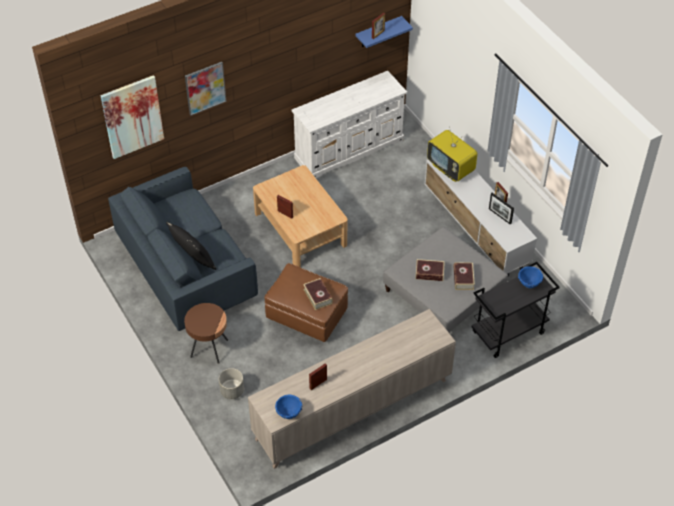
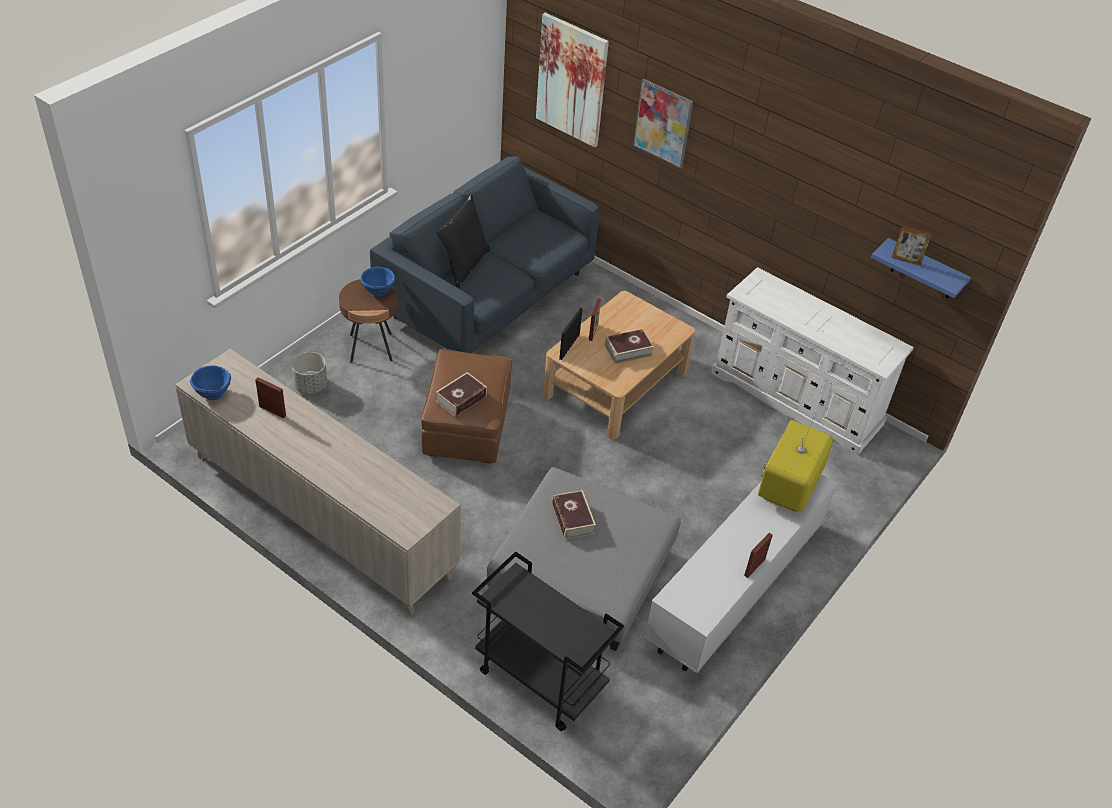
camera: 65 degrees right, 5 degrees down
(463, 278) = (582, 564): book -> book (628, 350)
(500, 216) = (725, 573): picture frame -> picture frame (569, 346)
(529, 284) = (576, 630): blue bowl -> blue bowl (378, 291)

